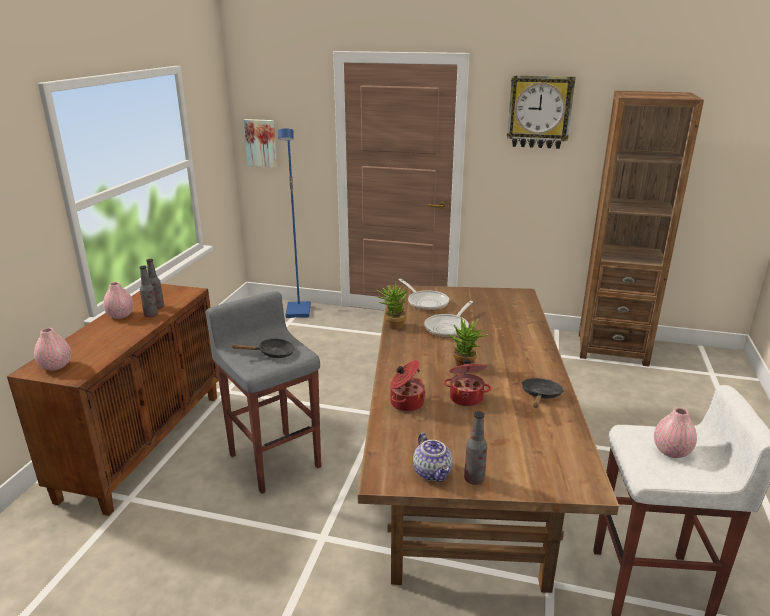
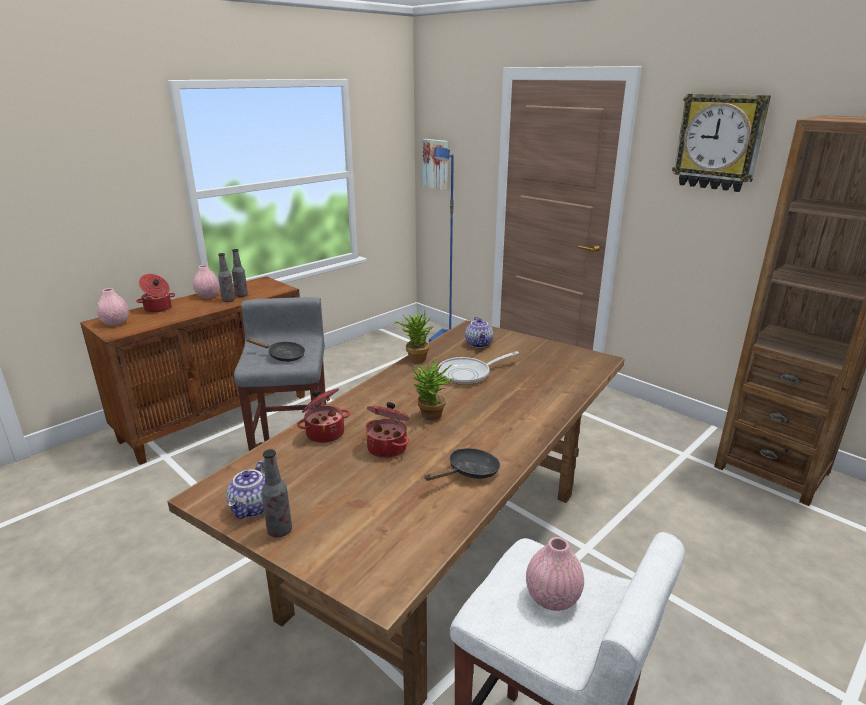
camera: 30 degrees right, 0 degrees up
(83, 340) = (158, 309): none -> cooking pot
(426, 302) = (479, 344): frying pan -> teapot

